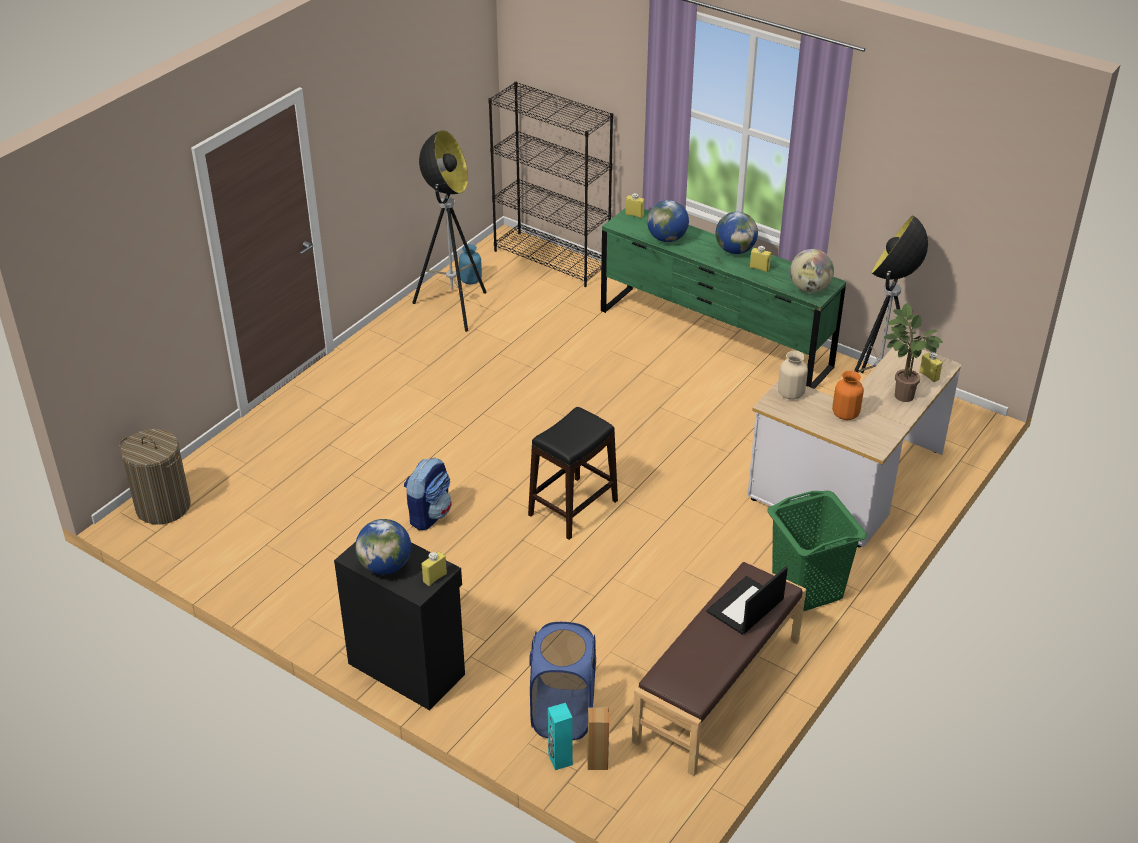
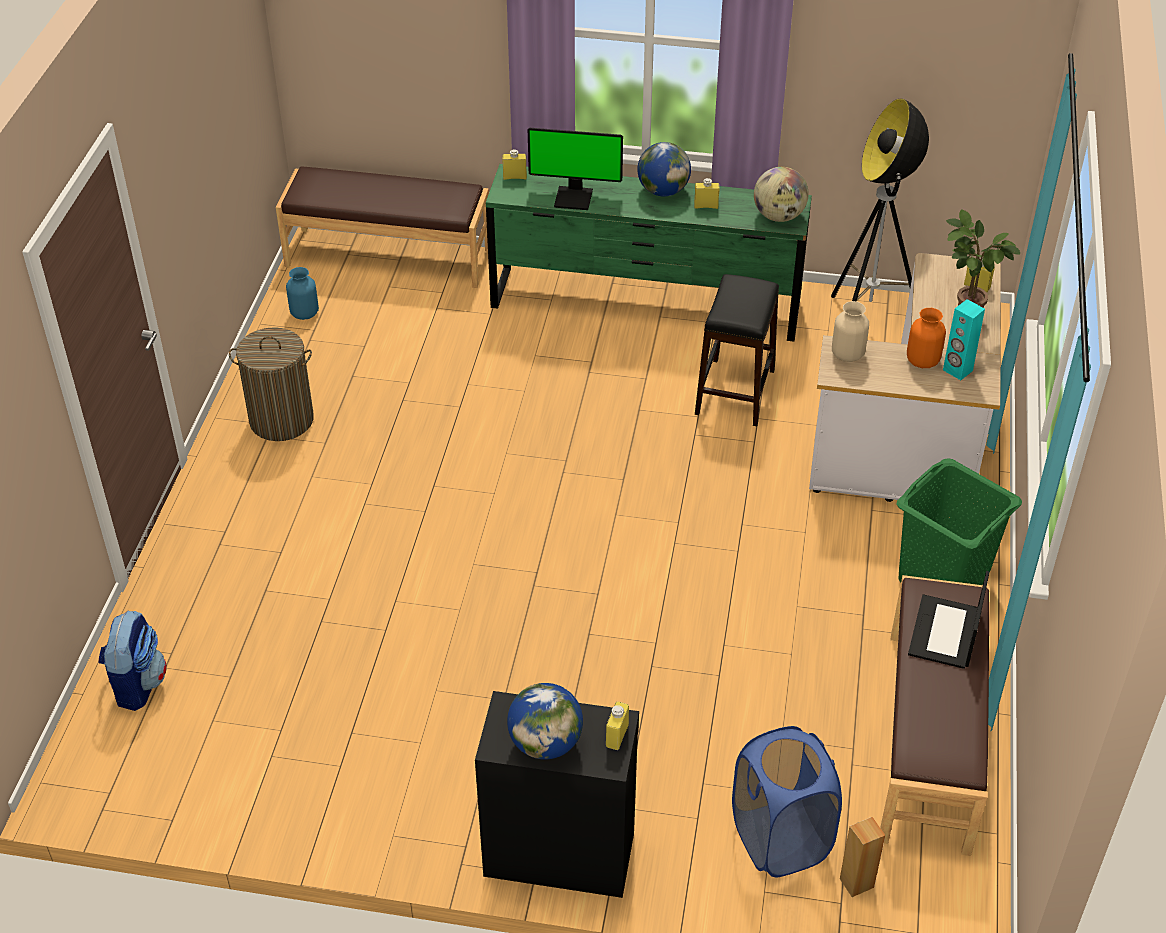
camera: 25 degrees left, 5 degrees up
(163, 506) = (96, 753): laundry basket -> laundry basket (281, 420)
(429, 514) = (455, 641): backpack -> backpack (137, 684)
(452, 308) = (306, 357): floor lamp -> none
(552, 259) = (388, 256): black bookcase -> brown bench
(560, 760) = (813, 898): turquoise speaker -> turquoise speaker (957, 370)
(572, 508) = (621, 572): black stool -> black stool (734, 392)
(667, 238) = (574, 197): globe -> monitor

